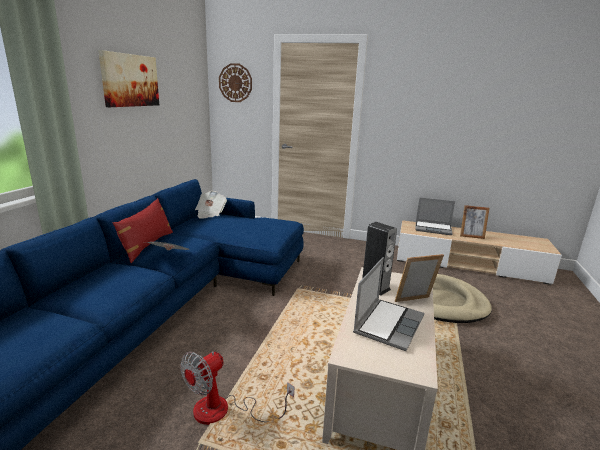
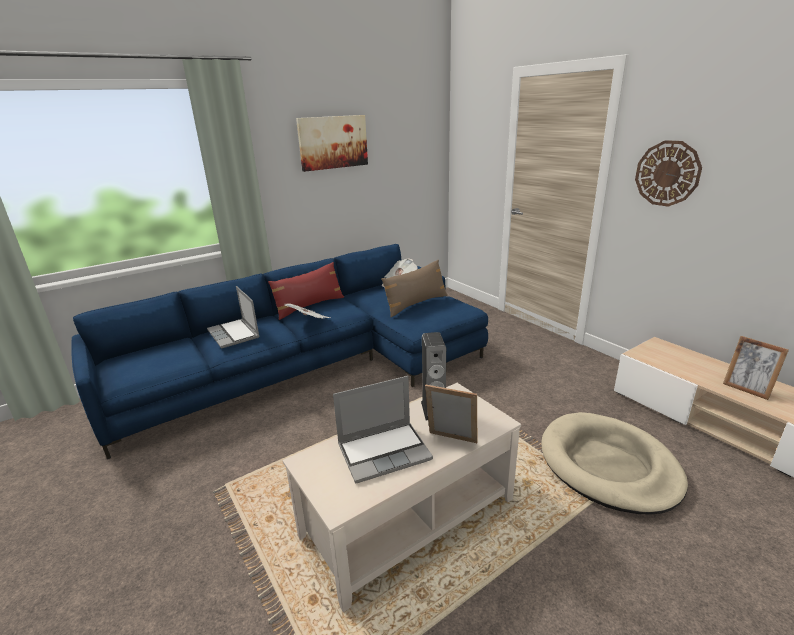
camera: 40 degrees right, 5 degrees up
(224, 411) = (263, 471): fan -> none
(235, 83) = (473, 131): wall clock -> wall clock (667, 173)
(246, 226) = (415, 304): none -> brown pillow
(433, 228) = (690, 361): laptop -> laptop (234, 334)

